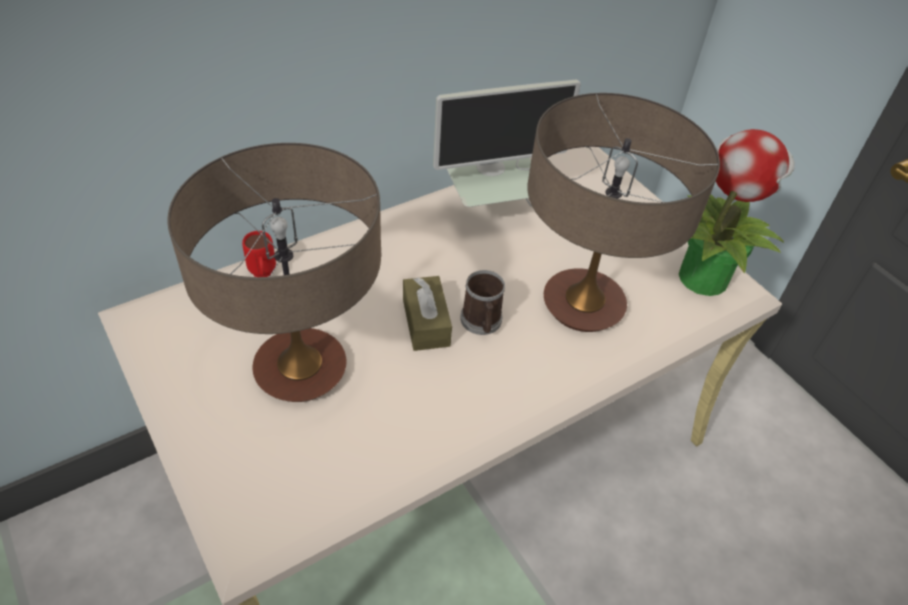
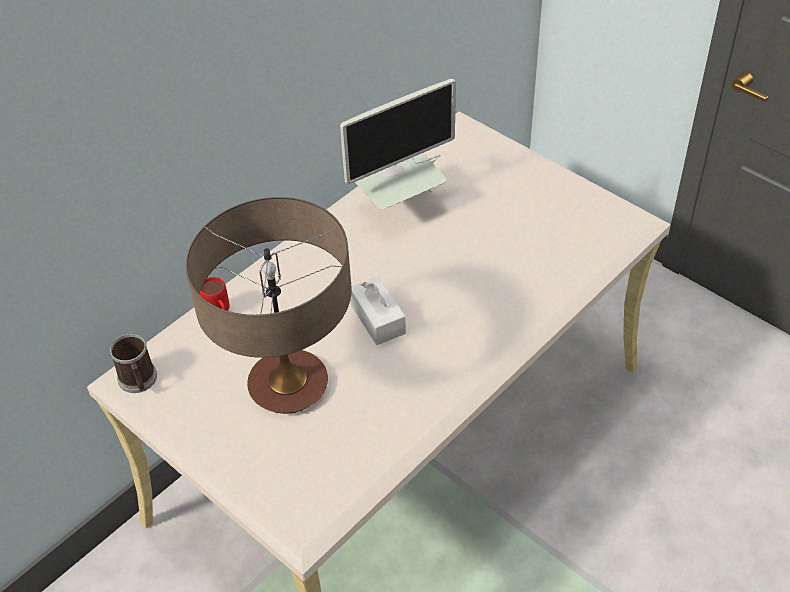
camera: 10 degrees left, 0 degrees up
(426, 322) = (378, 319): brown tissue box -> white tissue box
(482, 322) = (425, 307): mug -> mug (138, 381)
(583, 305) = (505, 269): table lamp -> none
(703, 276) = (599, 217): potted plant -> none

